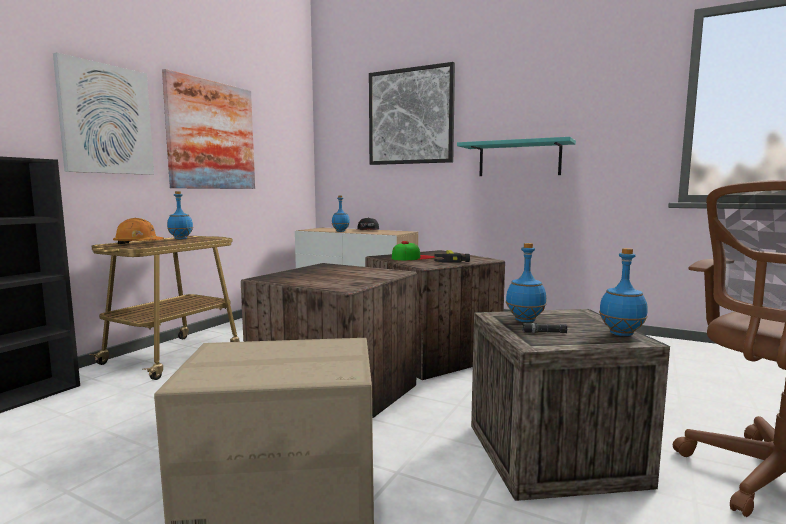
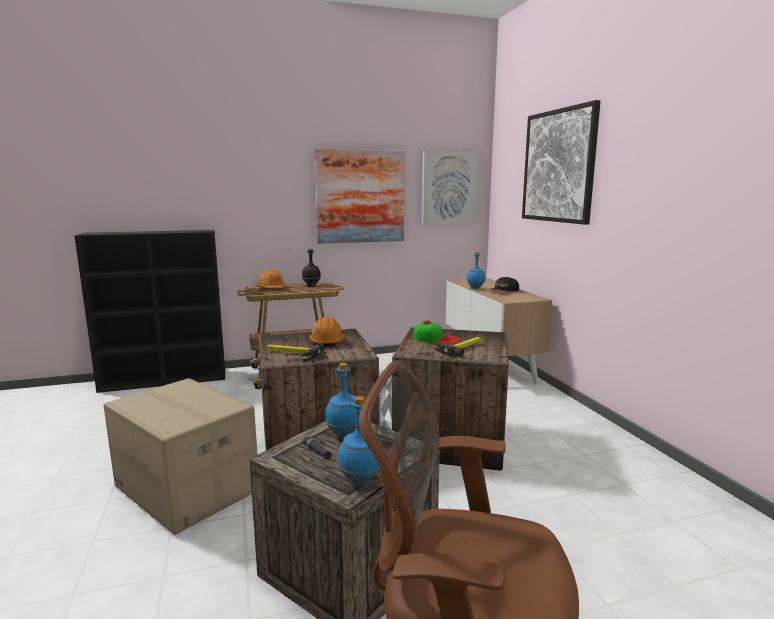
camera: 45 degrees right, 5 degrees up
(106, 119) = (267, 195): picture -> picture (449, 187)
(181, 239) = (312, 285): blue bottle -> black bottle
(335, 271) = (327, 342): none -> orange hard hat
(339, 282) = (292, 354): none -> hammer
(519, 159) = (652, 229): turquoise shelf -> none

